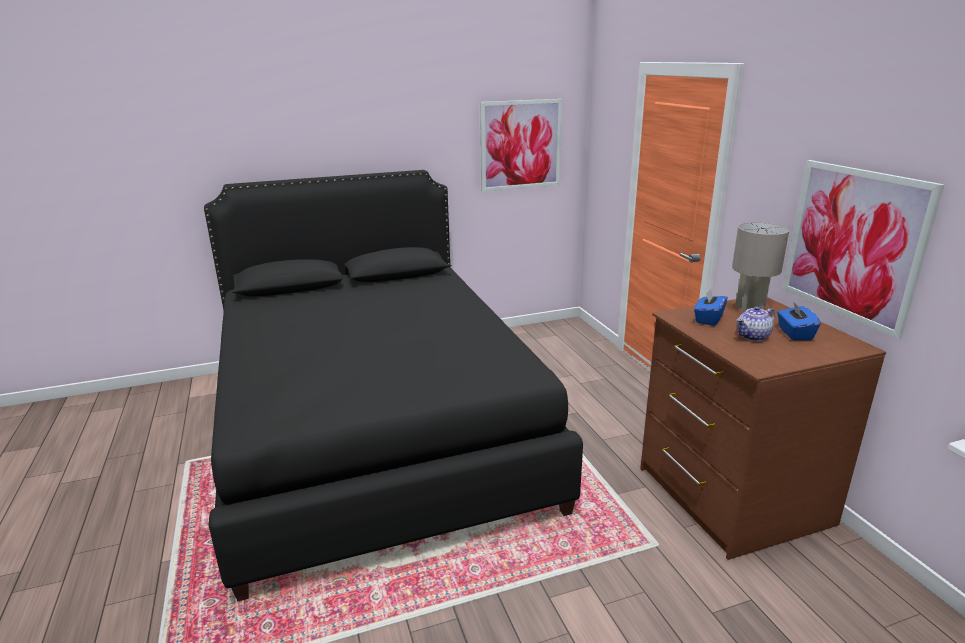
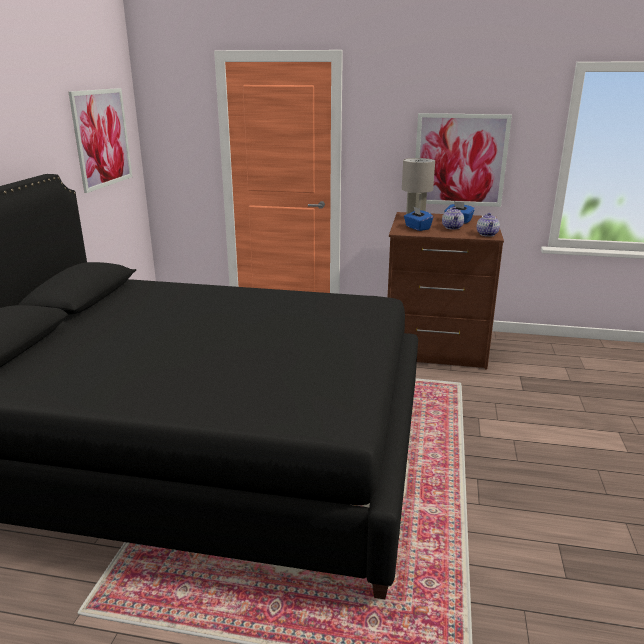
camera: 60 degrees left, 0 degrees up
(763, 363) = (487, 234): none -> teapot

